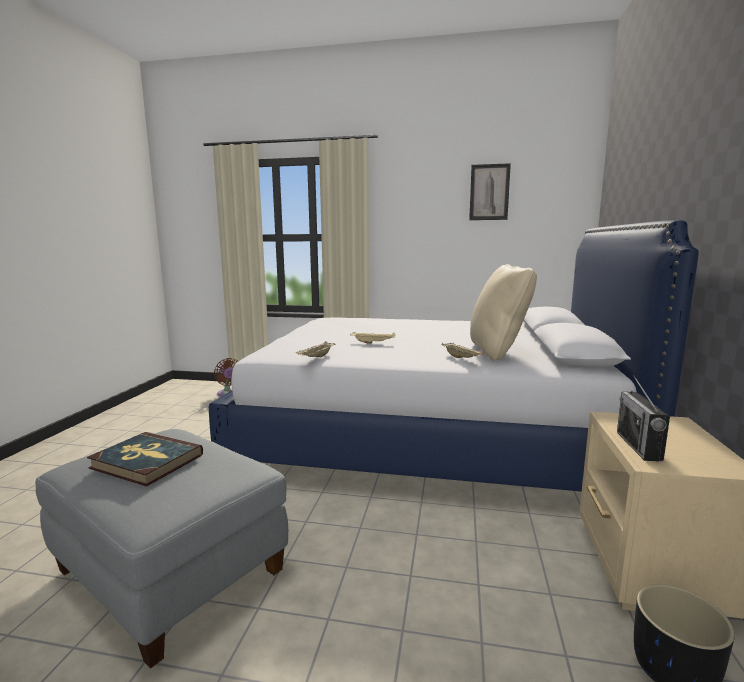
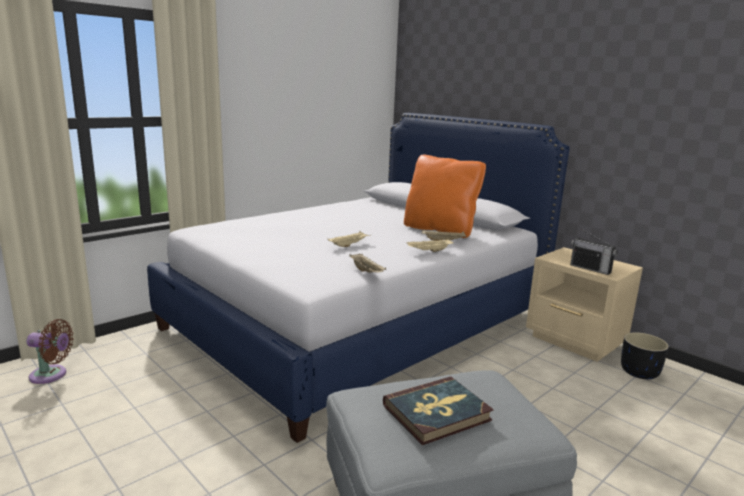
camera: 55 degrees left, 5 degrees up
(416, 360) = (429, 251): none -> beige tray
(489, 192) = (323, 73): picture -> none
(497, 351) = (440, 230): beige pillow -> orange pillow

